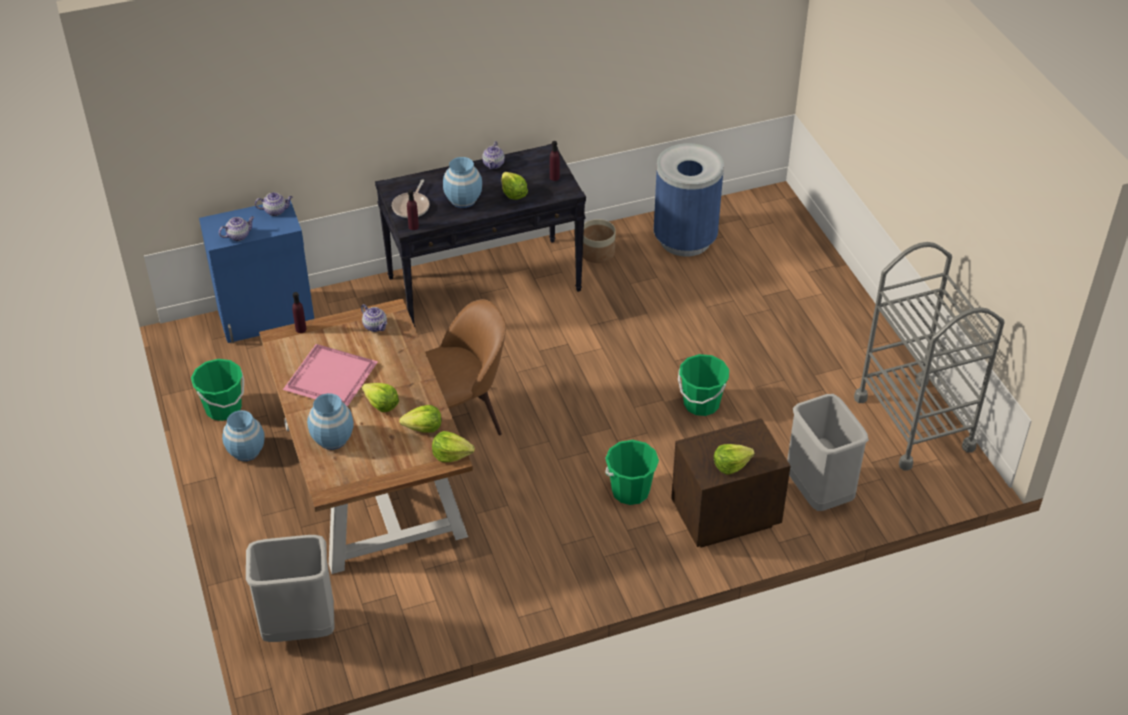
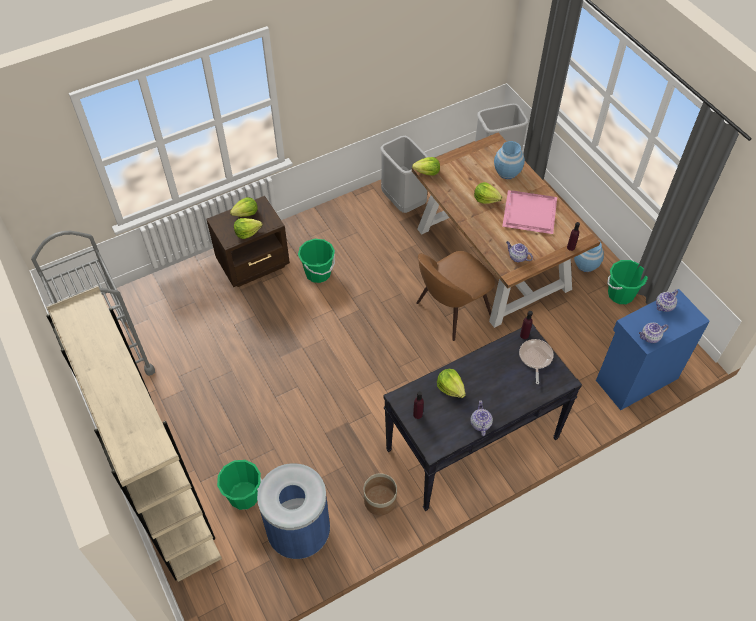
camera: 170 degrees right, 10 degrees up
(423, 428) = (451, 187): lettuce -> lettuce (247, 232)
(463, 200) = (493, 373): blue vase -> none
(701, 404) = (273, 349): green bucket -> green bucket (244, 495)
(819, 493) = (189, 289): grey trash can -> grey trash can (402, 202)
(823, 280) = (167, 499): none -> beige bookcase

